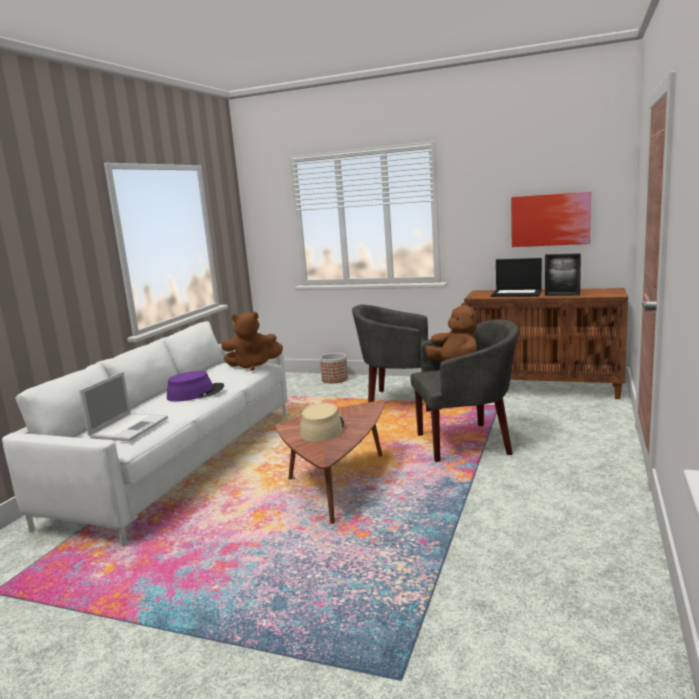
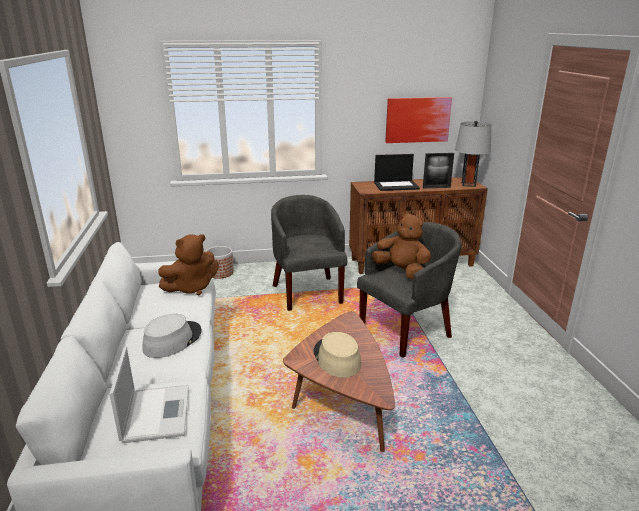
camera: 30 degrees left, 10 degrees up
(196, 393) = (172, 340): purple hat -> grey hat
(399, 401) = (307, 292): grey armchair -> grey armchair turned 90 degrees clockwise
(608, 293) = (468, 184): none -> grey table lamp

